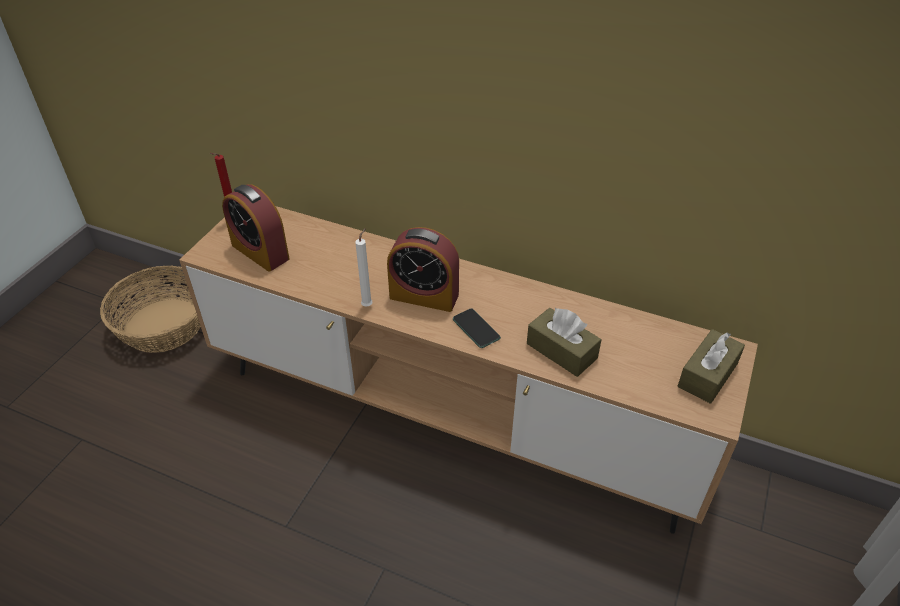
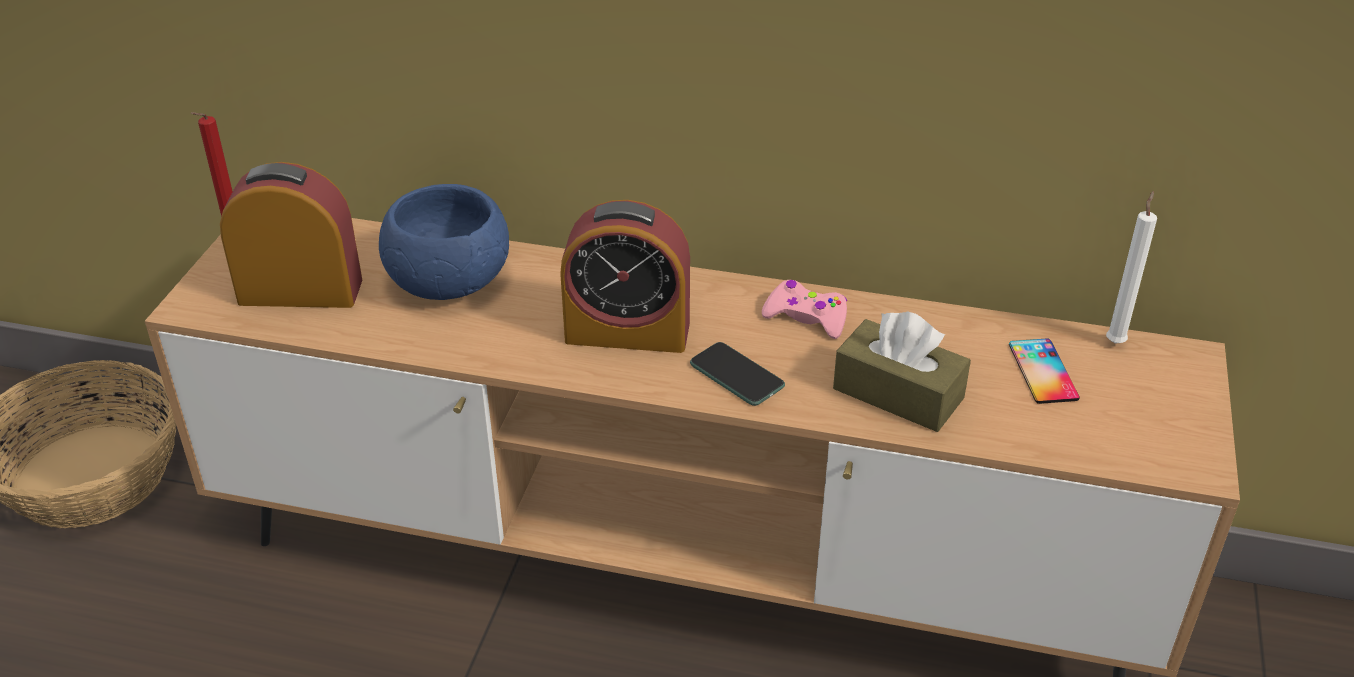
camera: 10 degrees left, 5 degrees down
(260, 252) = (300, 291): alarm clock -> alarm clock turned 150 degrees clockwise
(337, 255) = (449, 282): none -> blue bowl
(368, 305) = (528, 358): white candle -> white candle (1115, 341)
(523, 299) = (806, 317): none -> pink game controller
(647, 348) = (1043, 371): none -> phone
(707, 375) = (1158, 402): brown tissue box -> none

